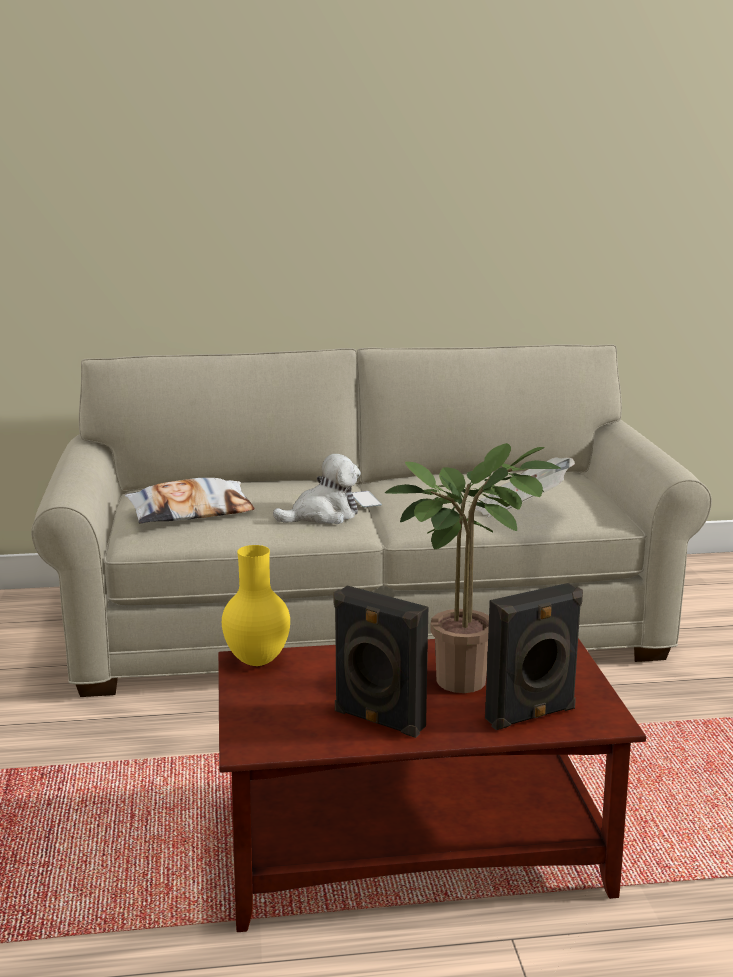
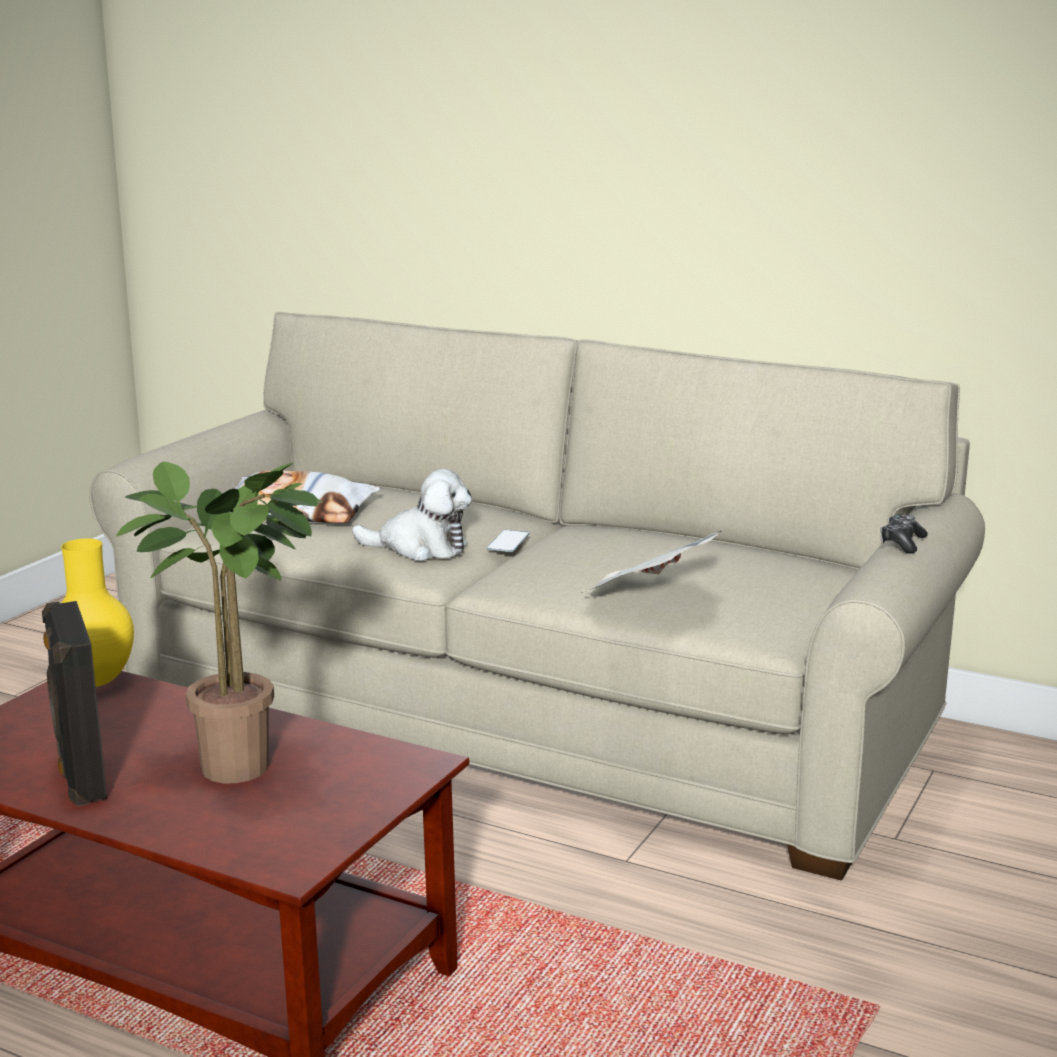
camera: 35 degrees right, 0 degrees up
(532, 715) = (227, 829): black speaker -> none
(644, 445) = (902, 543): none -> game controller

